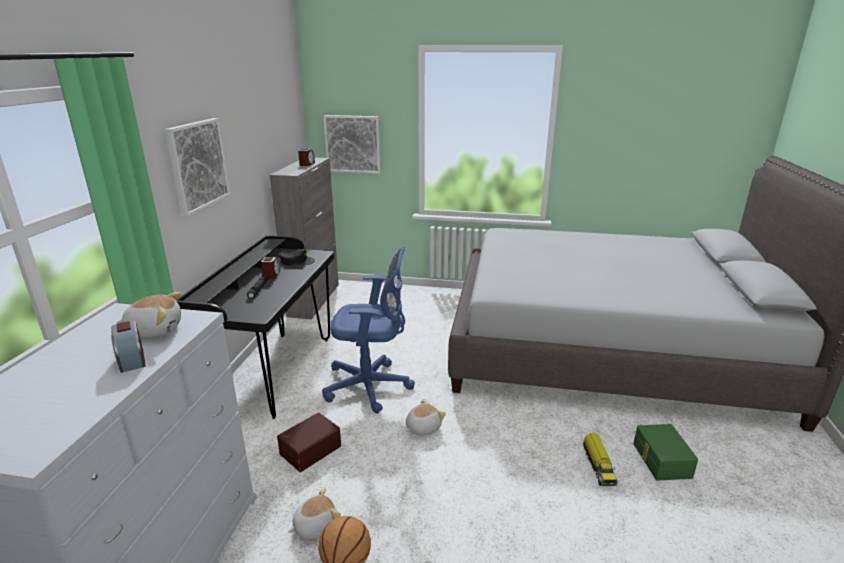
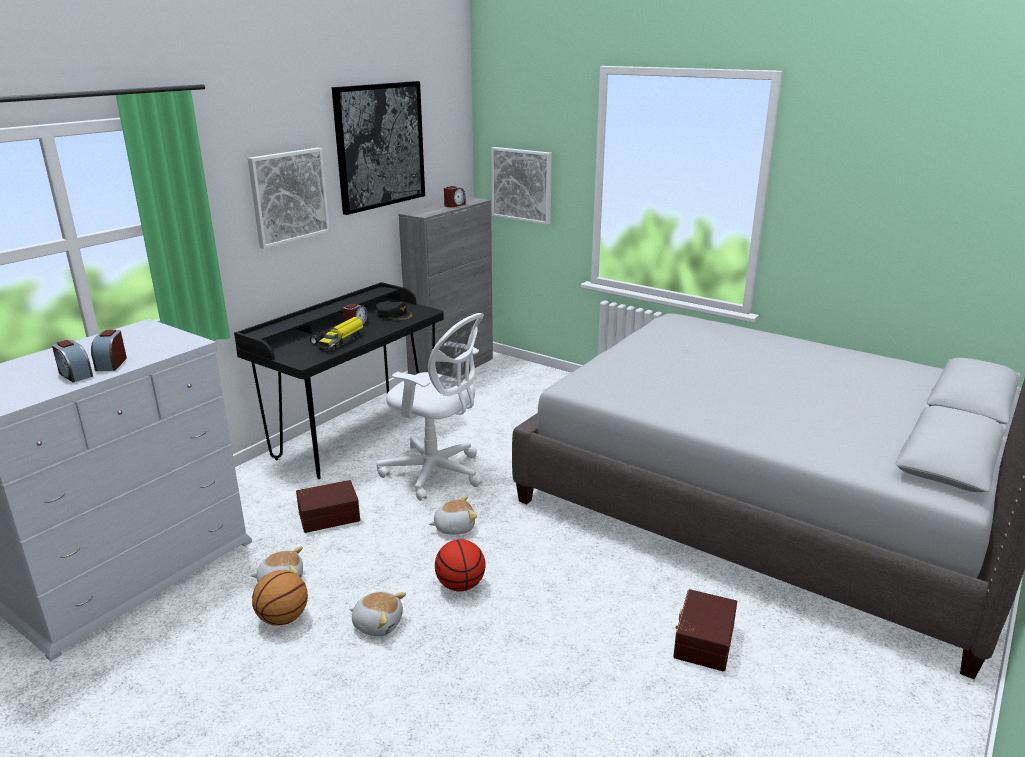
camera: 25 degrees right, 0 degrees up
(99, 382) = (75, 374): none -> alarm clock
(155, 330) = (151, 345): plush toy -> plush toy (378, 623)
(252, 116) = (380, 146): none -> picture
(371, 386) = (436, 473): blue office chair -> white office chair
(468, 475) = (461, 585): none -> basketball
(598, 465) = (617, 620): toy truck -> toy truck (342, 342)
(660, 460) = (702, 640): green storage box -> brown storage box

